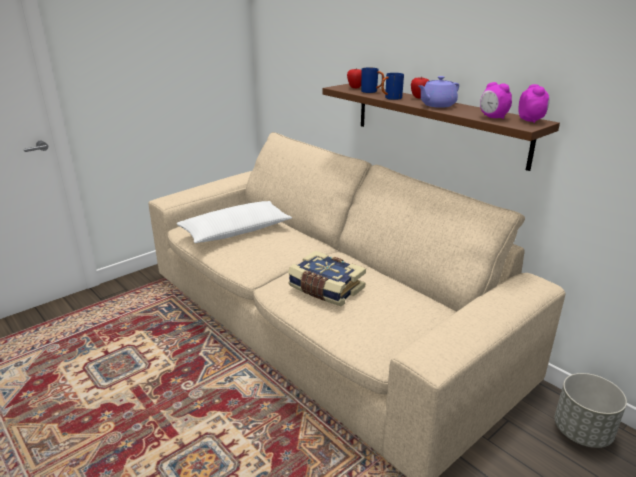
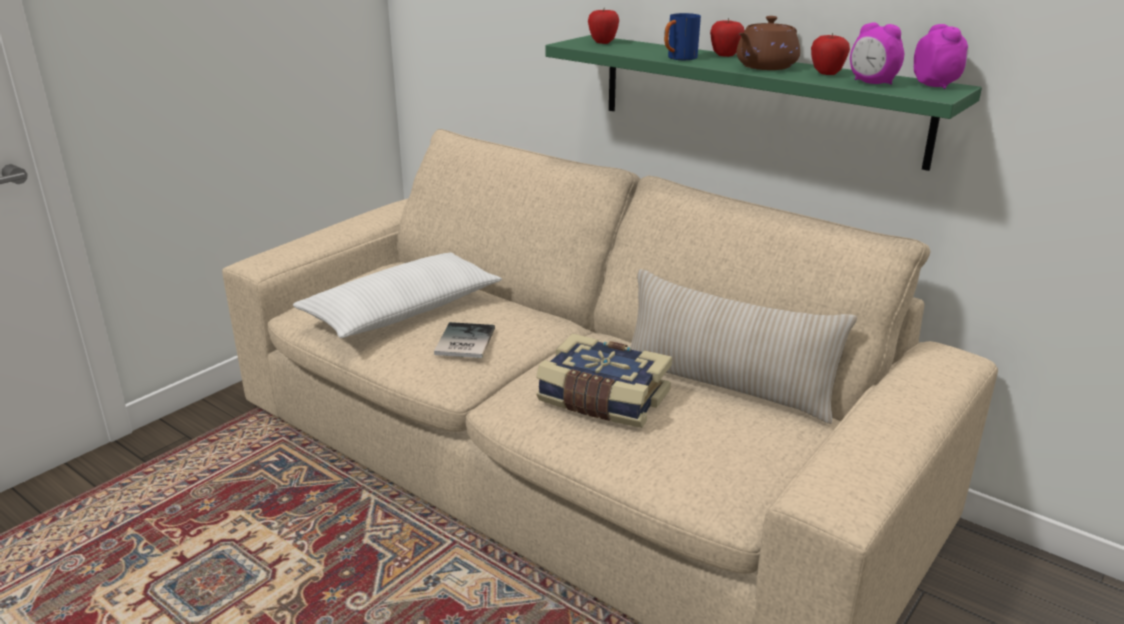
camera: 10 degrees left, 0 degrees up
(261, 251) = (462, 342): none -> book
(372, 92) = (637, 48): blue mug -> none
(400, 288) = (726, 387): none -> beige pillow
(437, 105) = (765, 67): purple teapot -> brown teapot
(437, 122) = (756, 97): brown shelf -> green shelf
(470, 111) = (827, 74): none -> apple
(582, 431) = (1042, 594): grey planter -> none

